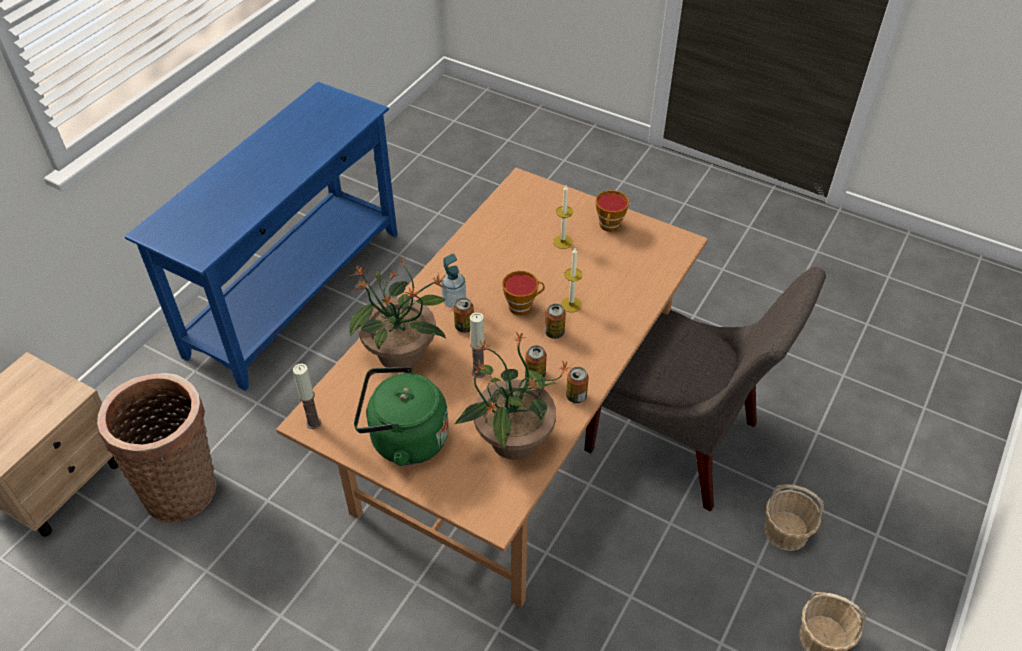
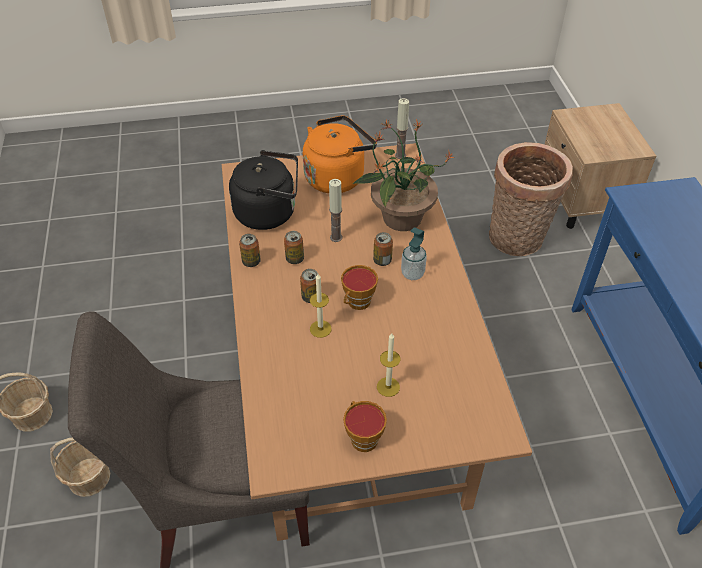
camera: 140 degrees right, 0 degrees up
(404, 439) = (337, 176): green kettle -> orange kettle
(512, 440) = (269, 212): potted plant -> black kettle

